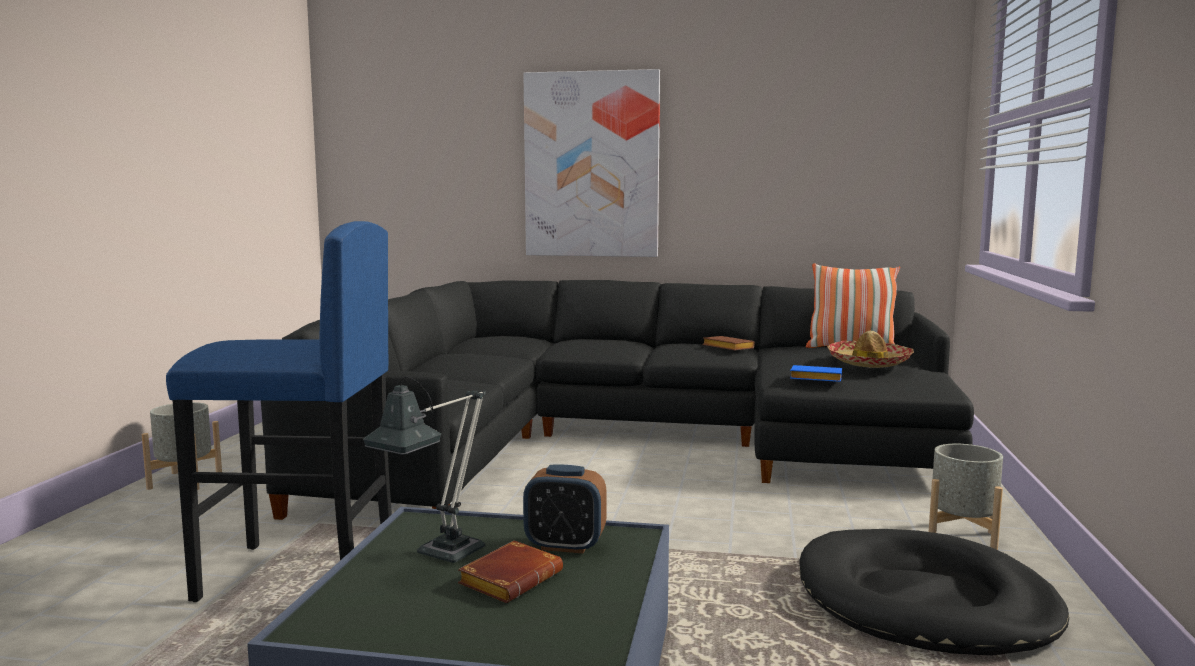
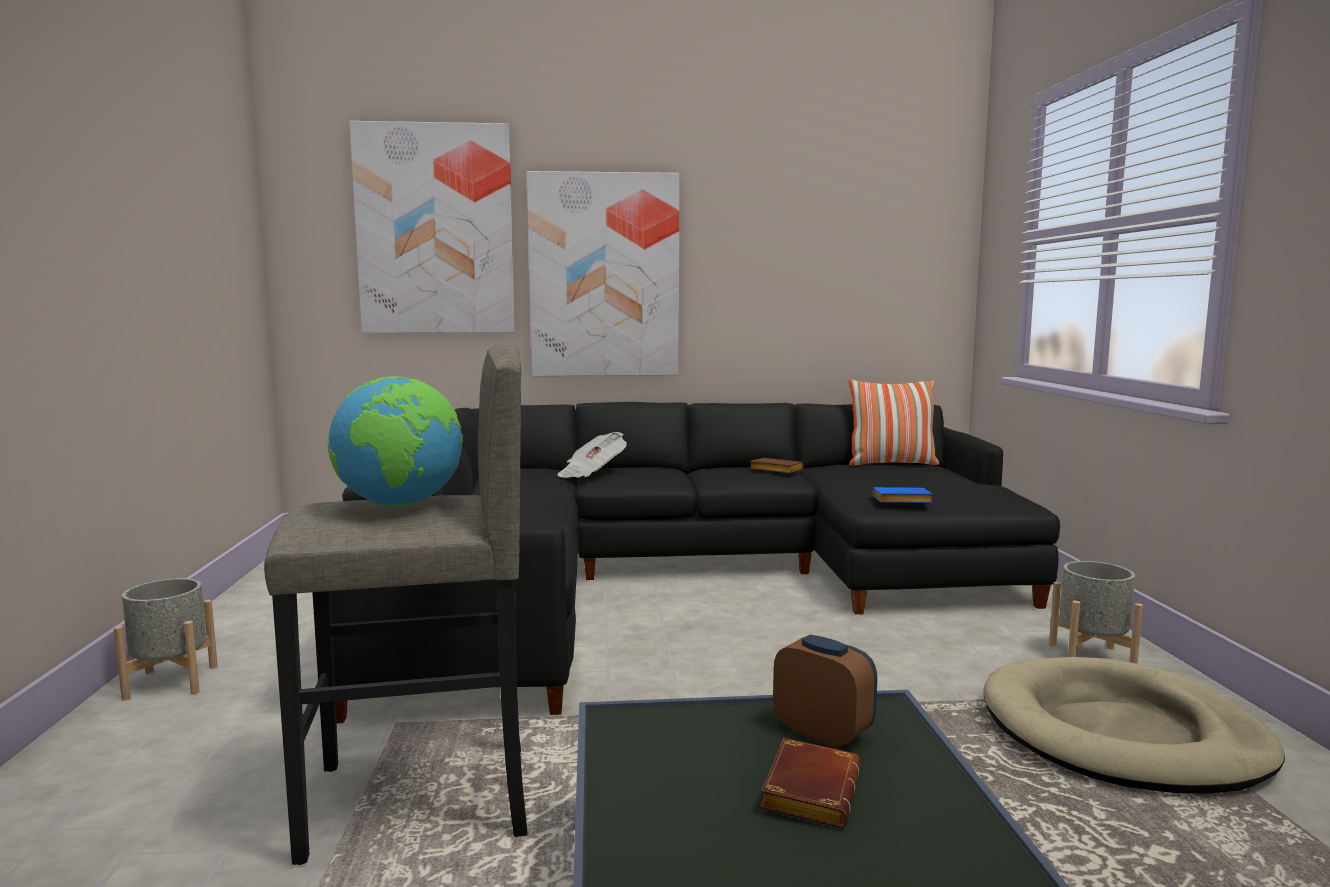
camera: 15 degrees left, 0 degrees up
(279, 343) = (400, 505): none -> globe
(299, 575) = (420, 801): blue stool -> grey stool
(441, 557) = (695, 770): table lamp -> none
(448, 126) = (435, 230): none -> picture
(559, 343) = (592, 474): none -> newspaper
(565, 546) = (823, 733): alarm clock -> alarm clock turned 135 degrees counterclockwise
(869, 363) = (934, 480): hat -> none
(924, 601) = (1122, 734): black dog bed -> beige dog bed

